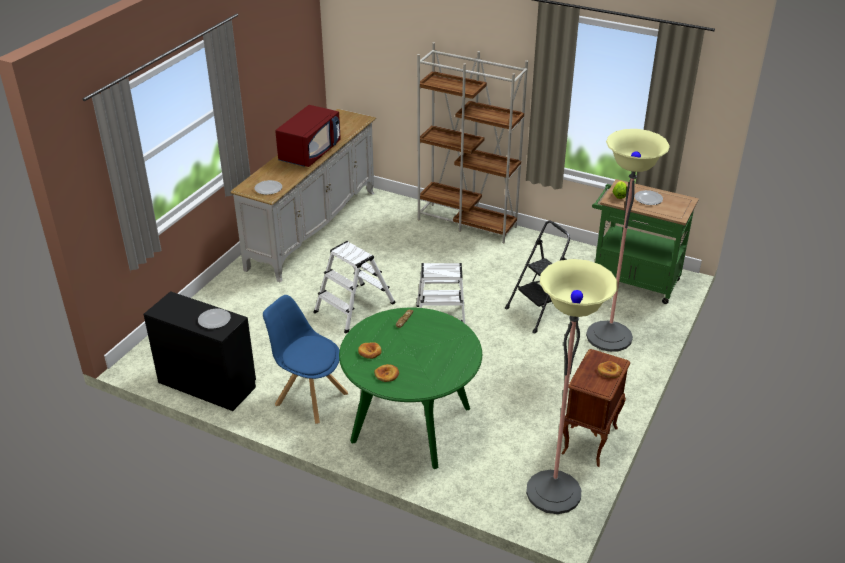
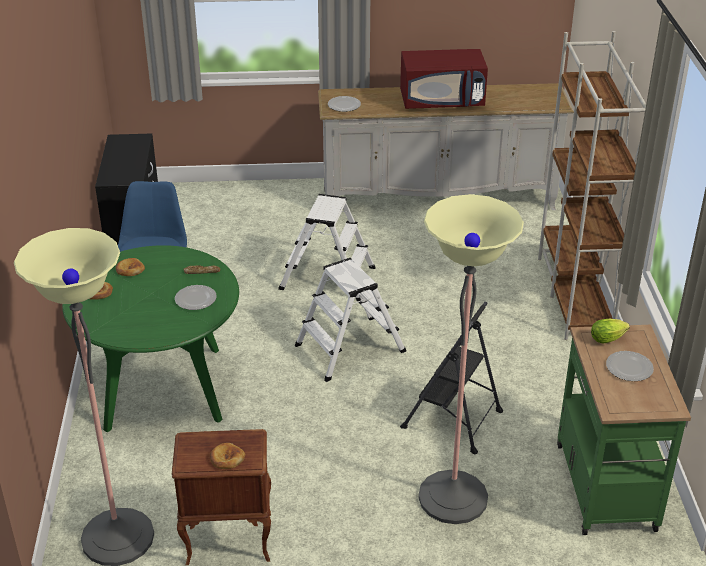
camera: 60 degrees right, 0 degrees up
(215, 320) = (125, 170): plate -> plate (196, 299)

